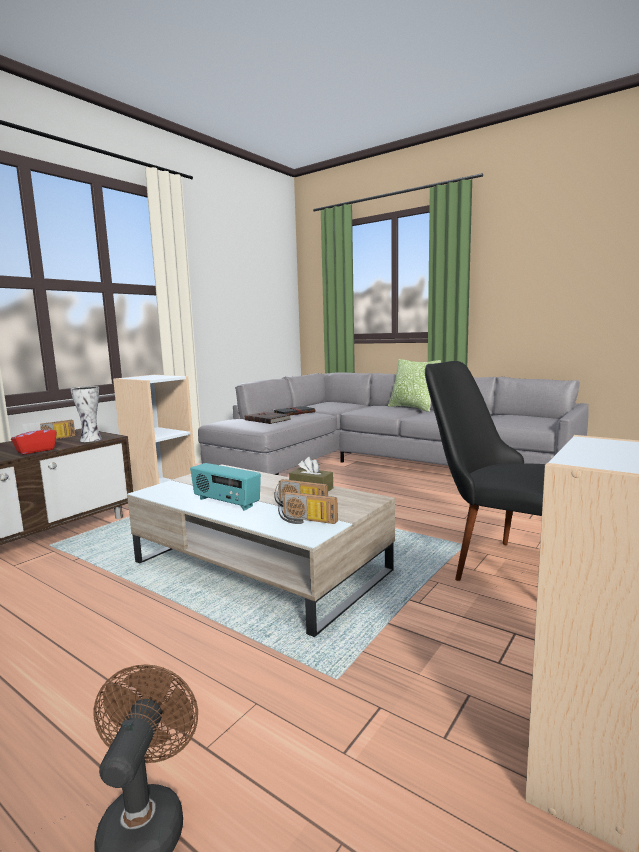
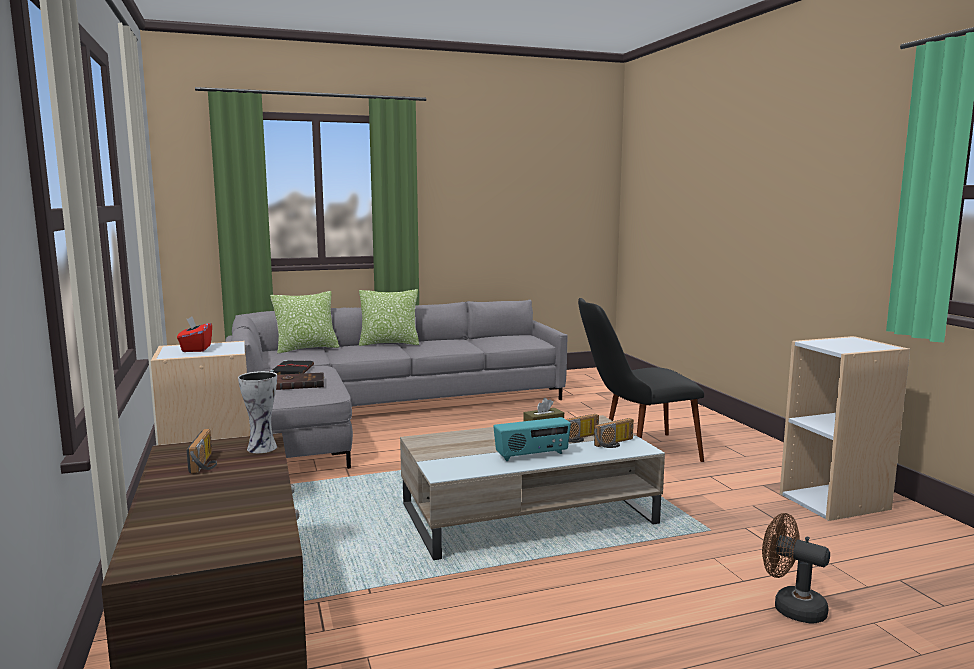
camera: 55 degrees left, 0 degrees up
(35, 450) = (264, 475): red tissue box -> red tissue box (196, 349)
(351, 403) = (306, 349): none -> pillow

